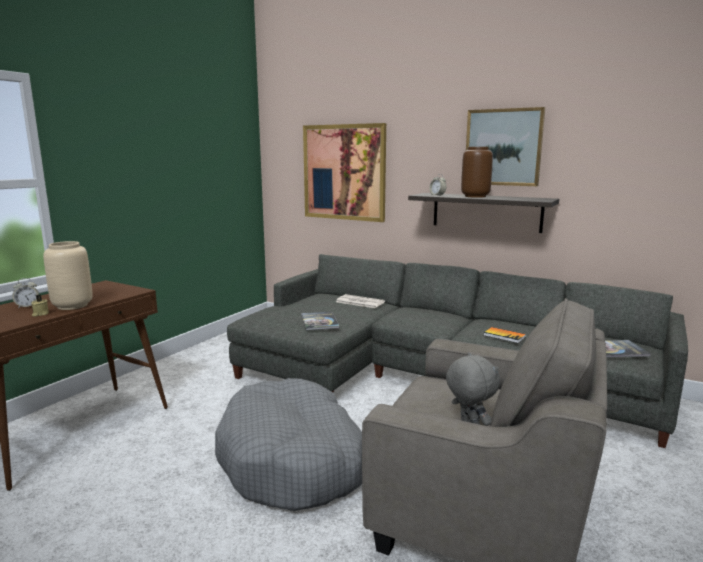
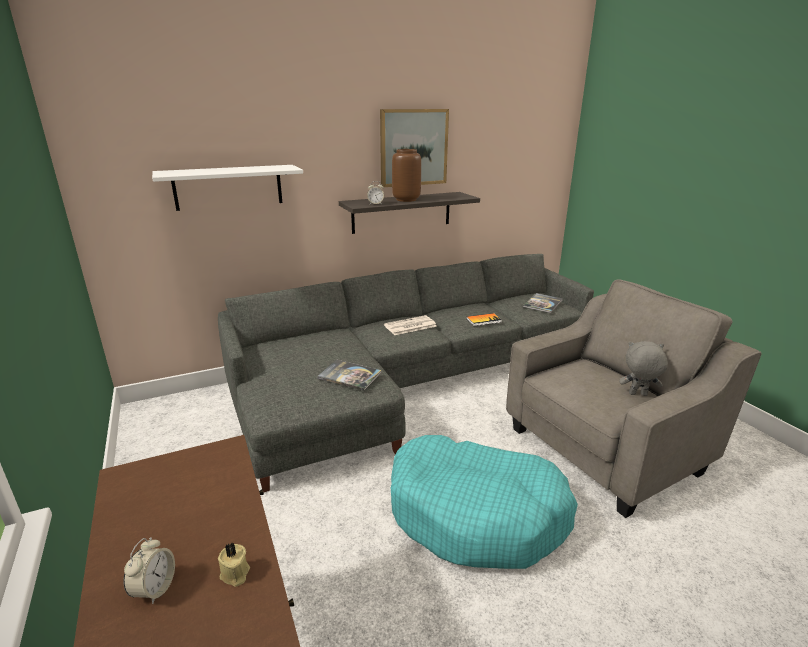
camera: 55 degrees left, 10 degrees up
(73, 306) = (230, 527): beige vase -> none
(293, 460) = (476, 513): grey dog bed -> turquoise dog bed
(344, 172) = (228, 187): picture -> white shelf
(359, 302) = (324, 338): newspaper -> newspaper (409, 326)

